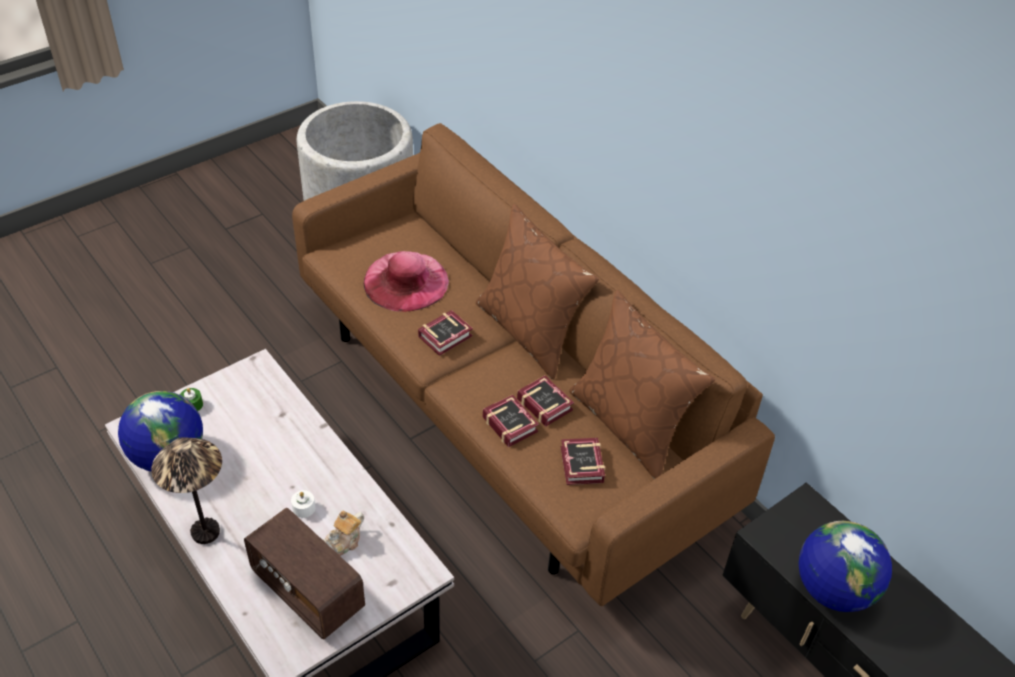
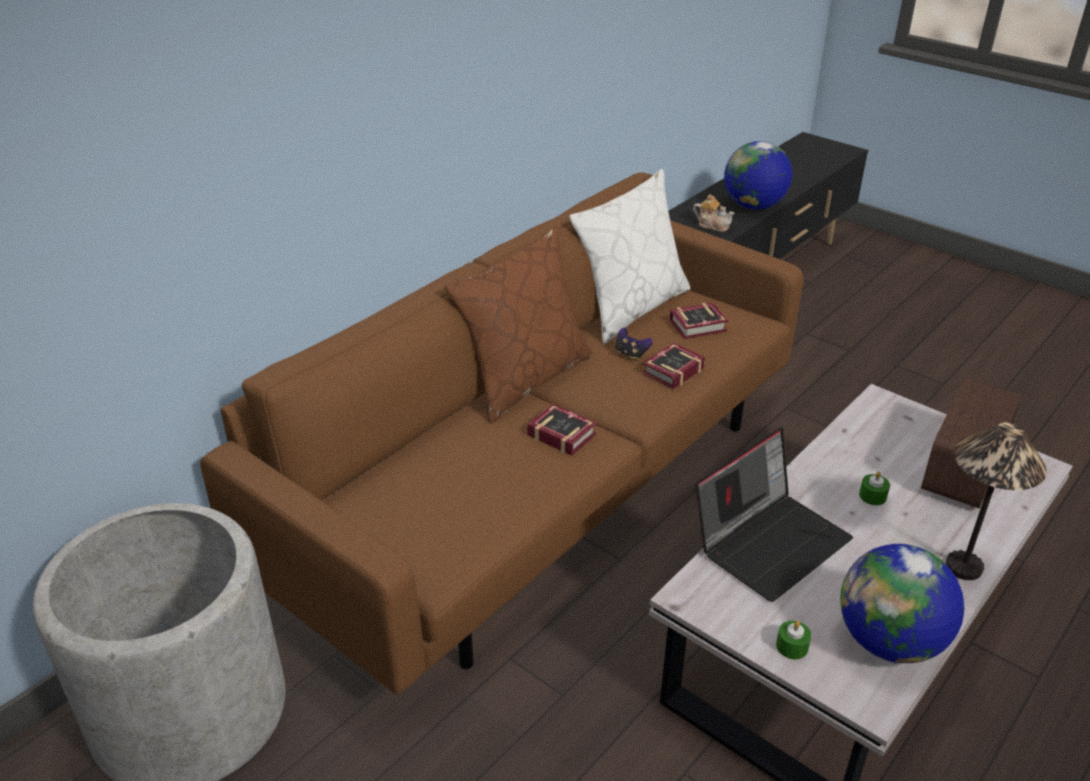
camera: 100 degrees left, 10 degrees down
(285, 426) = (770, 541): none -> laptop
(304, 508) = (872, 496): white candle -> green candle
(344, 542) = (890, 457): teapot -> teapot (712, 225)
(405, 281) = (472, 484): pink hat -> none
(544, 402) = (631, 354): book -> game controller
(630, 425) = (630, 307): brown pillow -> white pillow

